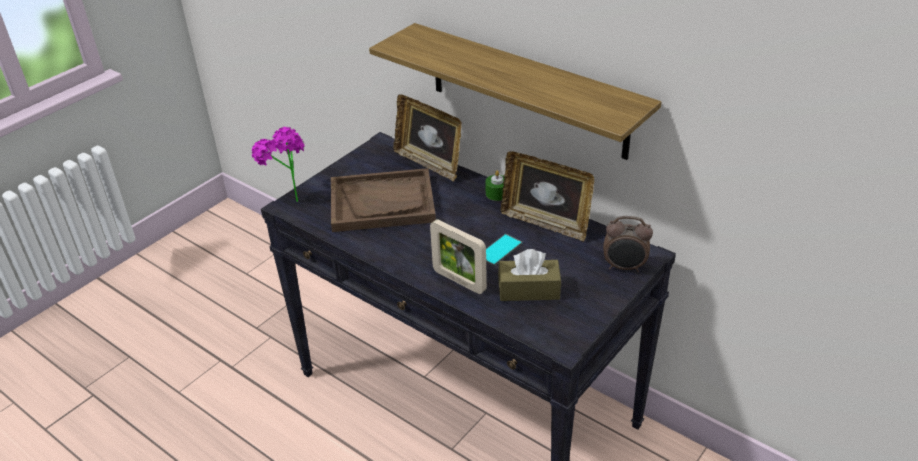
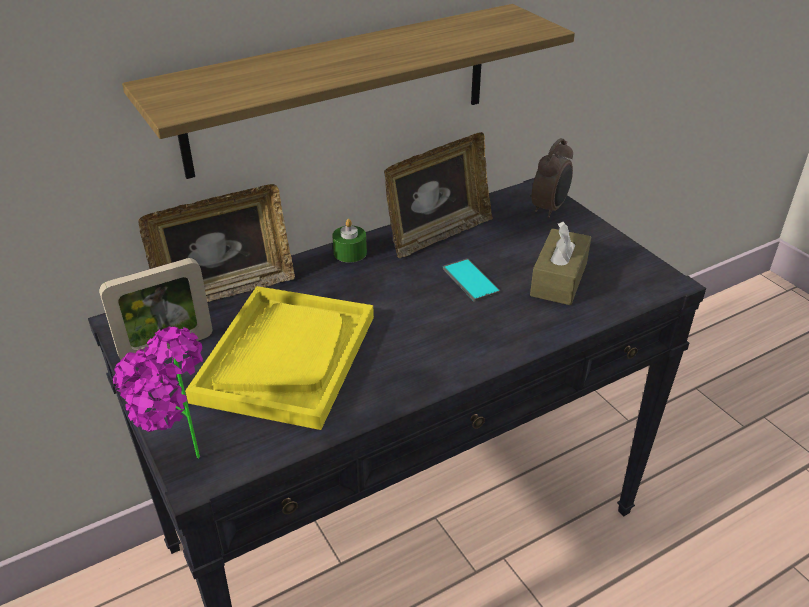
camera: 70 degrees left, 0 degrees up
(382, 203) = (286, 357): brown tray -> yellow tray
(459, 281) = (515, 328): picture frame -> picture frame (167, 347)

